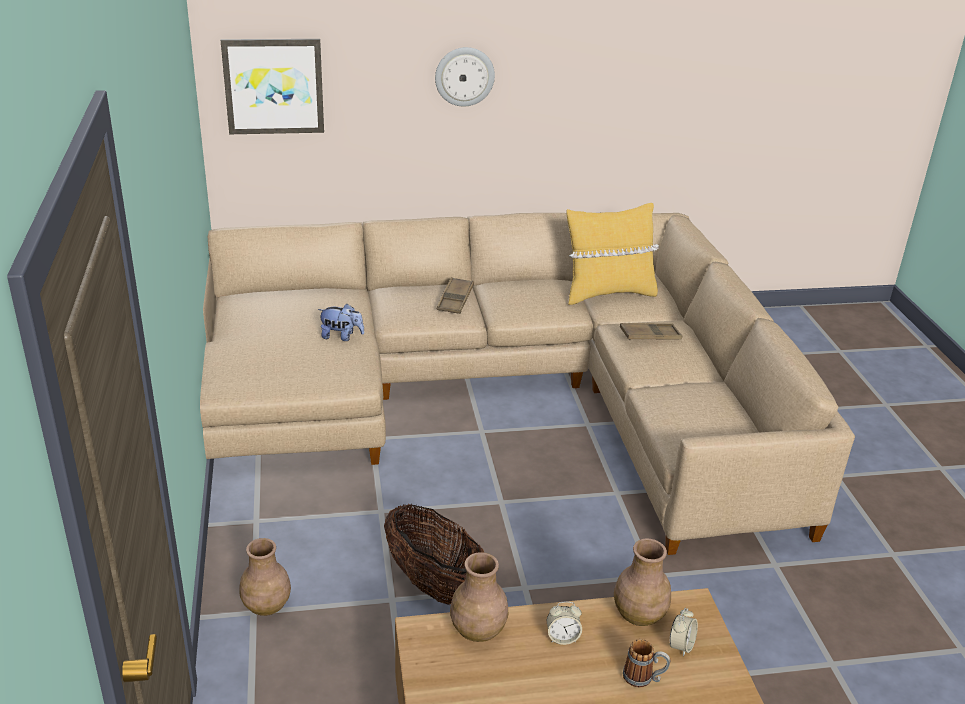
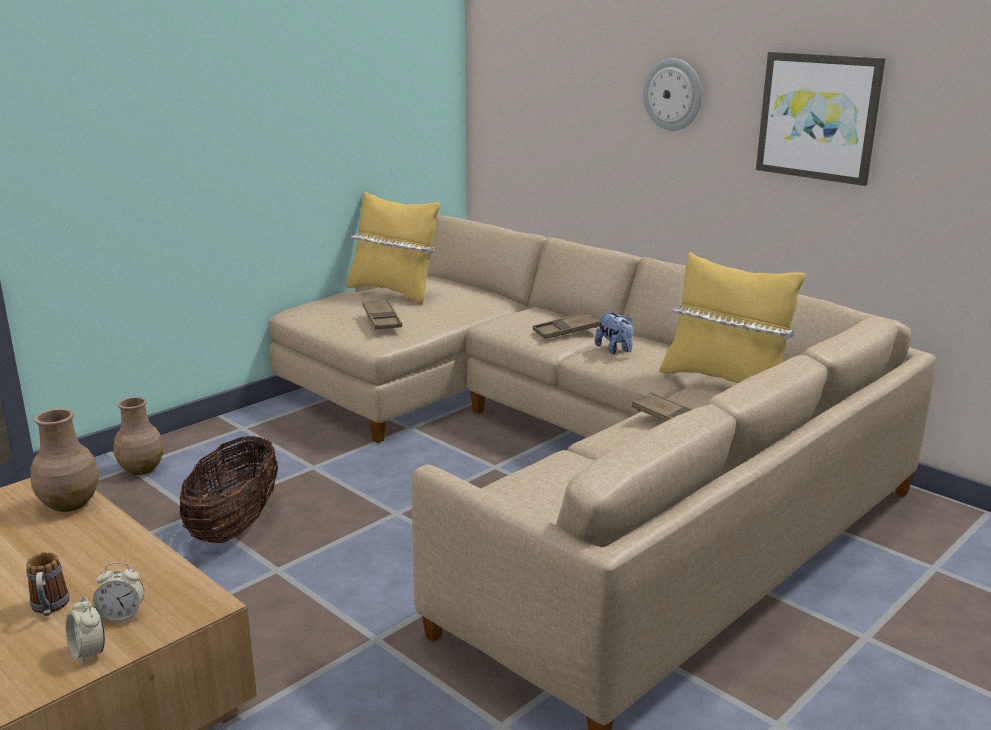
camera: 55 degrees right, 10 degrees down
(261, 326) = (393, 292): none -> yellow pillow
(274, 86) = (514, 87): picture -> picture (818, 117)
(322, 356) = (382, 319): none -> brown tray
(341, 336) = (427, 317): plush toy -> plush toy (615, 350)
(562, 637) = (88, 546): alarm clock -> alarm clock (88, 652)
(640, 615) = (158, 577): brown vase -> none

